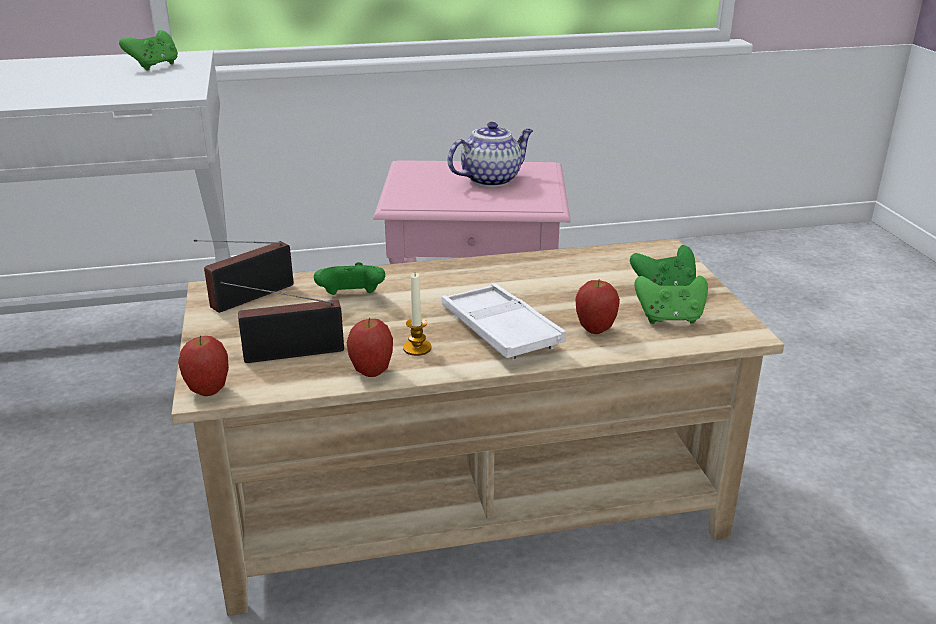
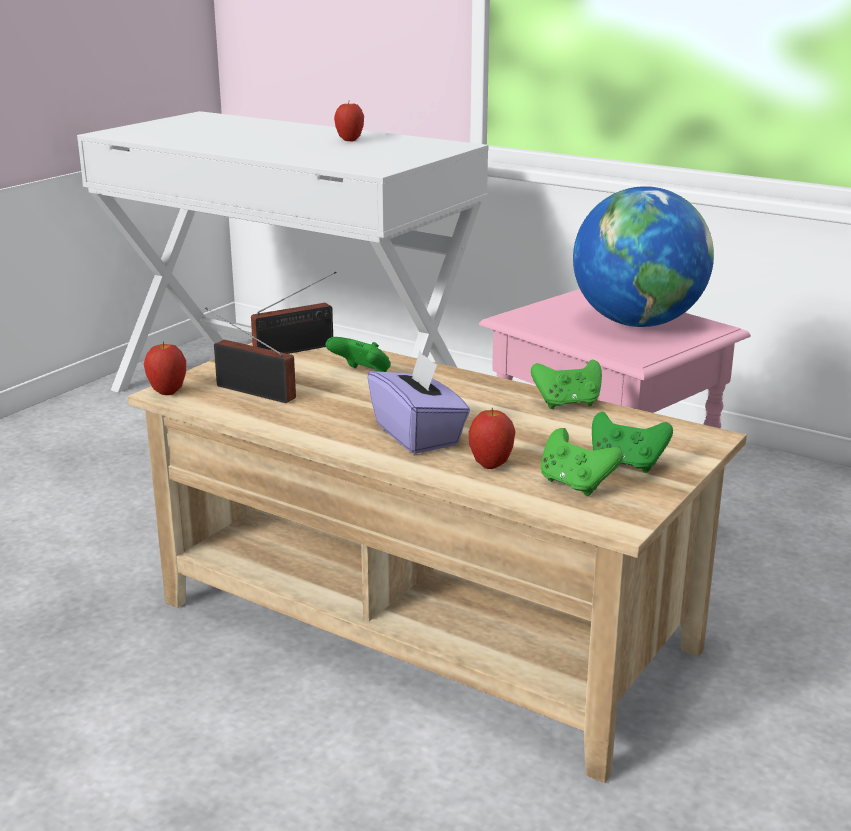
camera: 45 degrees right, 5 degrees down
(155, 66) = (412, 148): green game controller -> green game controller (567, 404)
(247, 297) = (298, 349): radio -> radio turned 150 degrees clockwise
(371, 372) = (275, 422): apple -> apple (349, 140)
(417, 348) = (335, 421): candle -> none
(491, 179) = (637, 323): teapot -> globe
(500, 330) = (418, 435): white tray -> purple tissue box

